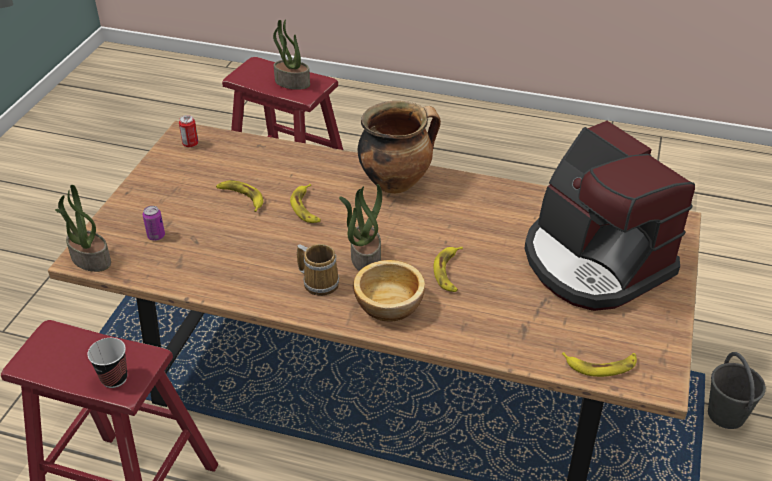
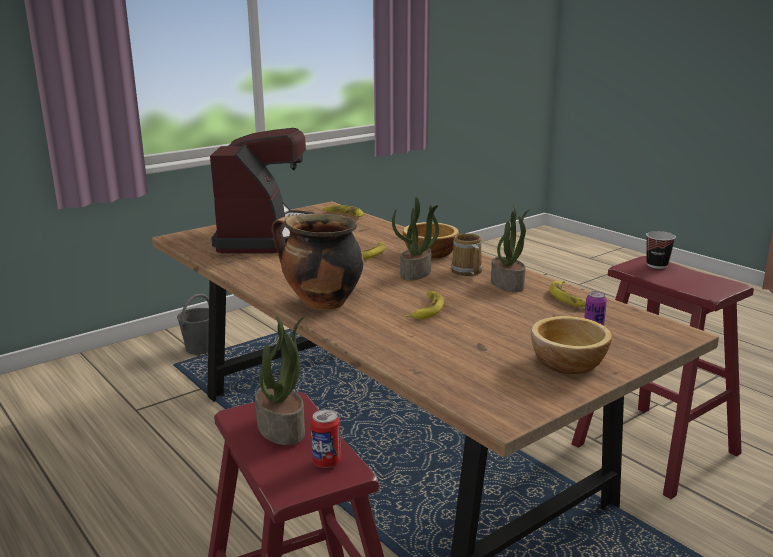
camera: 145 degrees left, 20 degrees down
(90, 260) = (670, 330): potted plant -> potted plant (508, 284)
(162, 189) = (569, 363): none -> bowl
(190, 144) = (503, 400): can -> can (326, 462)
(241, 197) = (483, 332): banana -> banana (569, 298)

